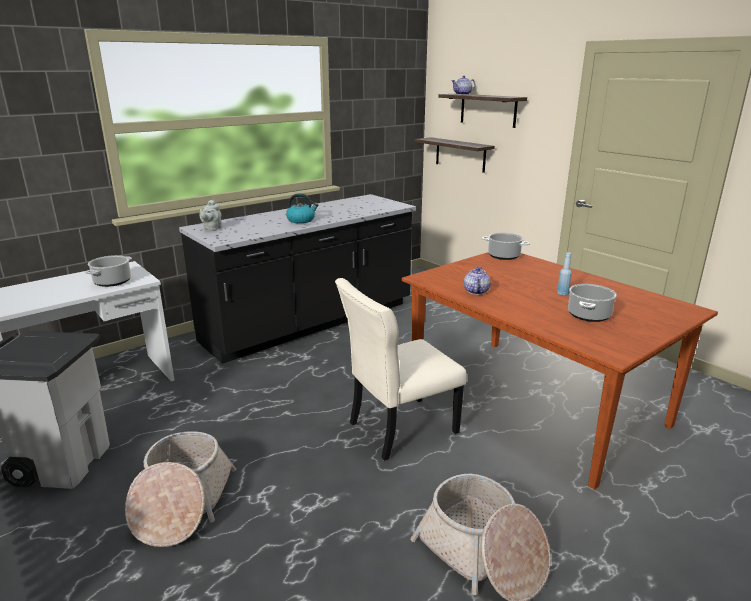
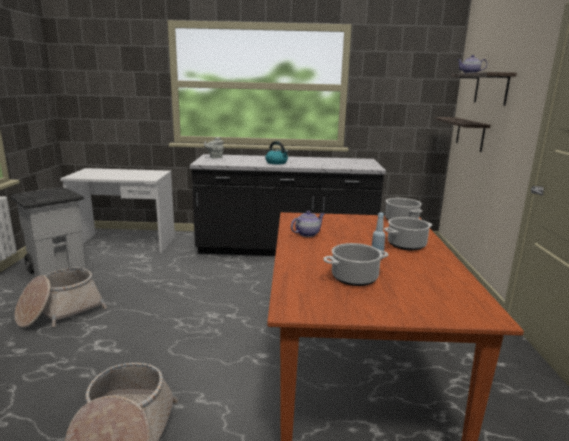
camera: 40 degrees right, 5 degrees down
(112, 281) = (137, 176): cooking pot -> cooking pot (406, 245)
(399, 429) = (222, 333): beige chair -> none

